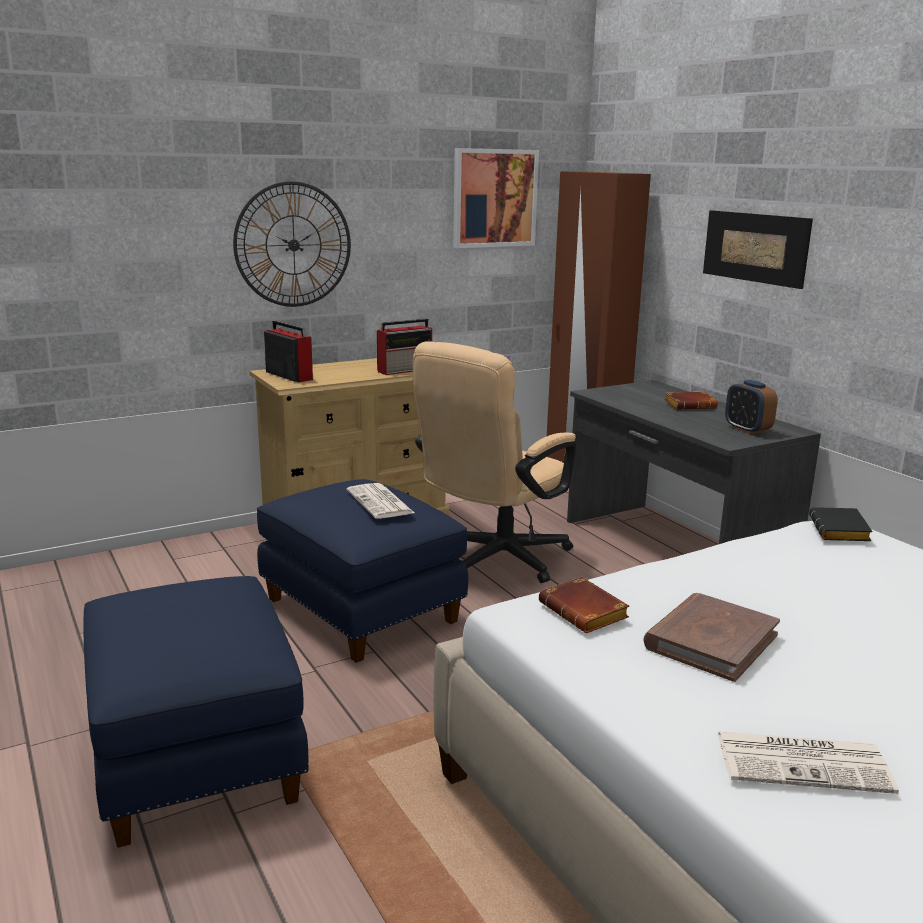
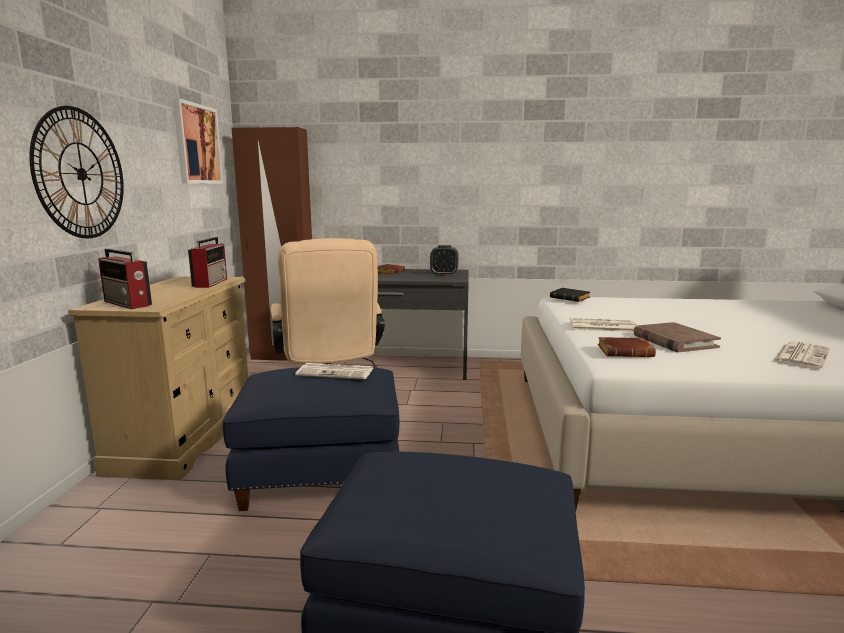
camera: 55 degrees left, 5 degrees down
(288, 375) = (128, 303): radio -> radio turned 135 degrees counterclockwise
(702, 579) = (602, 326): none -> newspaper
(755, 247) = (403, 171): picture -> none

